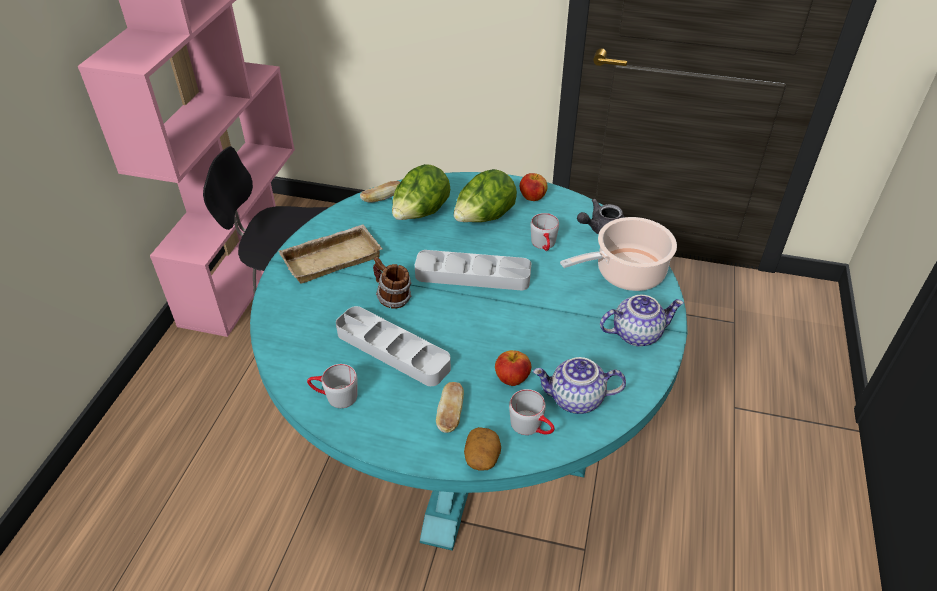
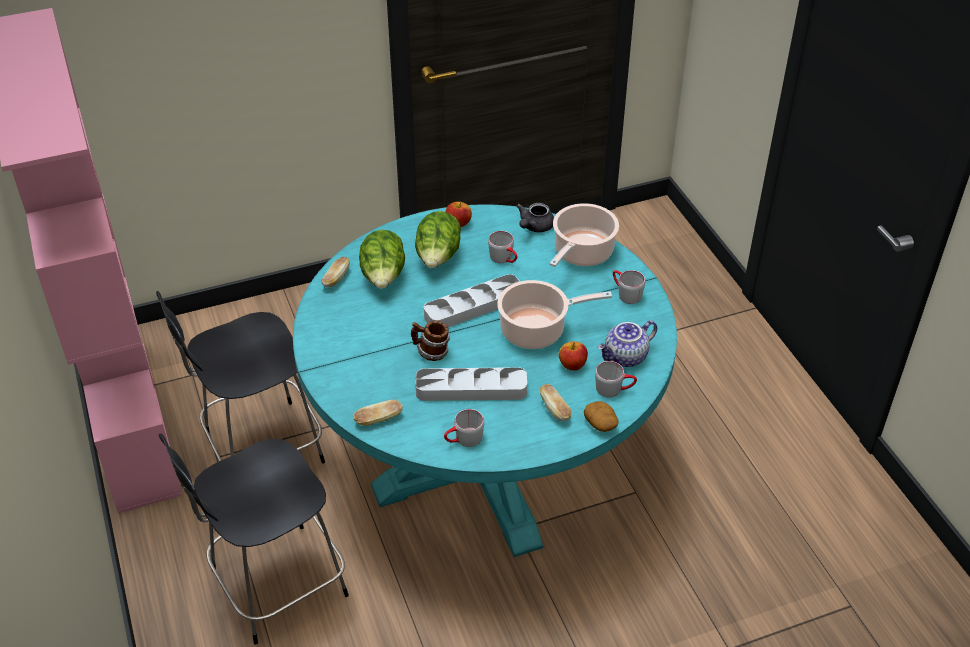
camera: 35 degrees left, 0 degrees up
(219, 446) = (274, 585): none -> black chair
(285, 335) = (378, 419): none -> bread
(332, 257) = (348, 345): beige tray -> none
(510, 326) = (537, 330): none -> cooking pot
(637, 333) = (625, 293): teapot -> grey mug

